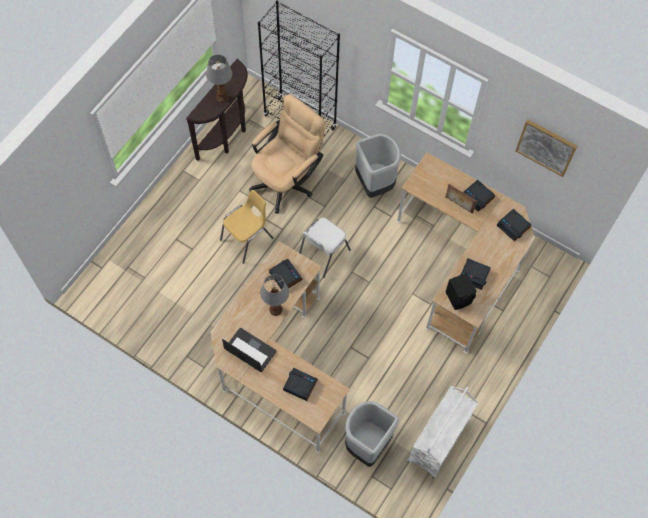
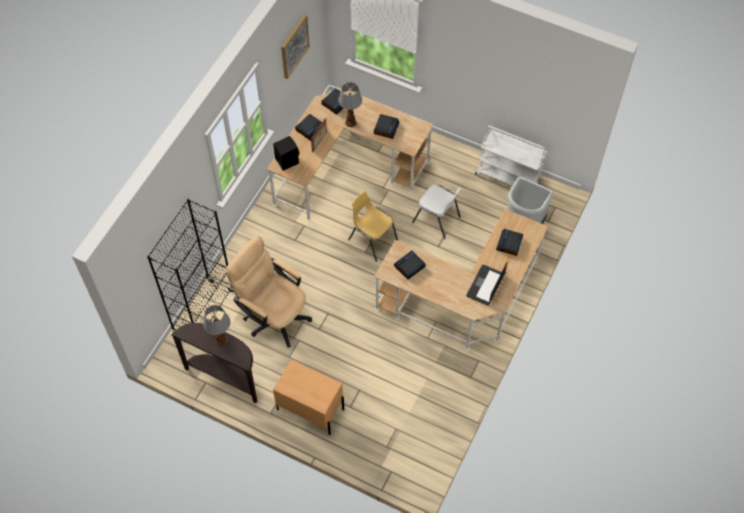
camera: 95 degrees left, 5 degrees down
(180, 204) = (310, 409): none -> beige nightstand
(247, 239) = (342, 342): yellow chair -> yellow chair (372, 239)
(276, 309) = (443, 270): table lamp -> table lamp (350, 122)
(323, 254) = (350, 276): white chair -> white chair (437, 220)
(375, 184) = (271, 241): grey trash can -> none
(459, 297) = (408, 137): black speaker -> black speaker (287, 160)

